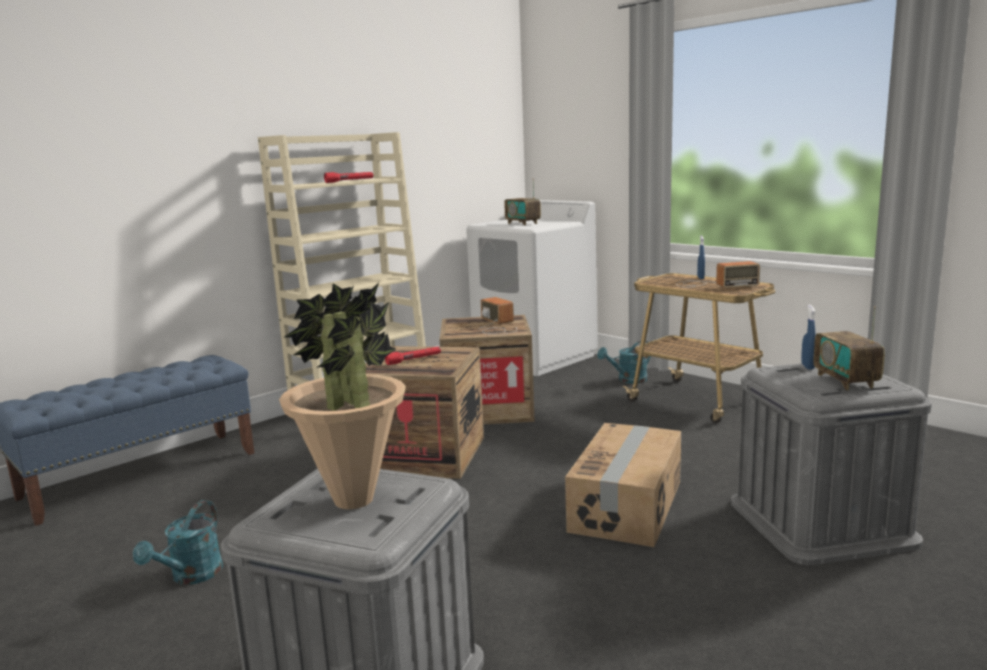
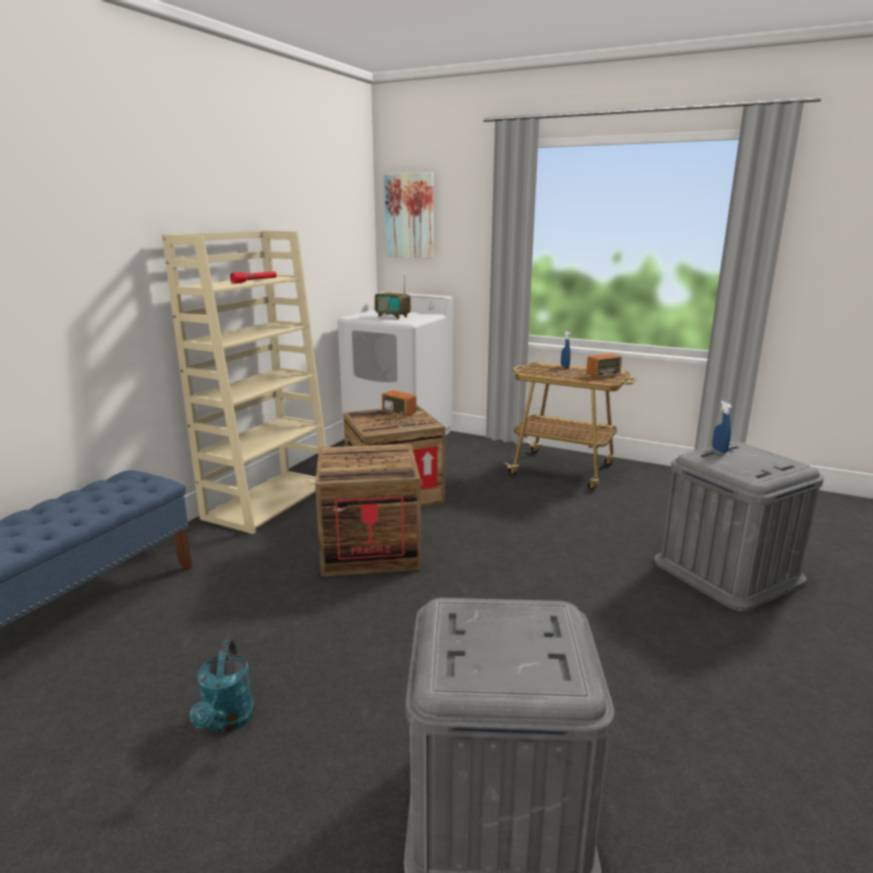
camera: 20 degrees left, 5 degrees up
(354, 499) = (508, 640): potted plant -> none
(414, 360) = (363, 462): red flashlight -> none
(554, 117) = (410, 215): none -> picture
(628, 380) = (495, 455): turquoise watering can -> none
(628, 505) = (580, 577): cardboard box -> none
(845, 381) = (760, 462): radio -> none

